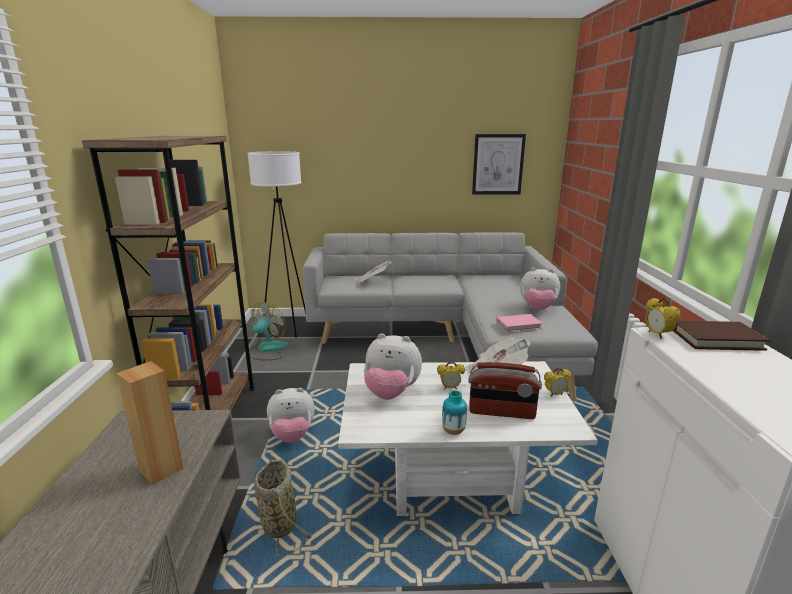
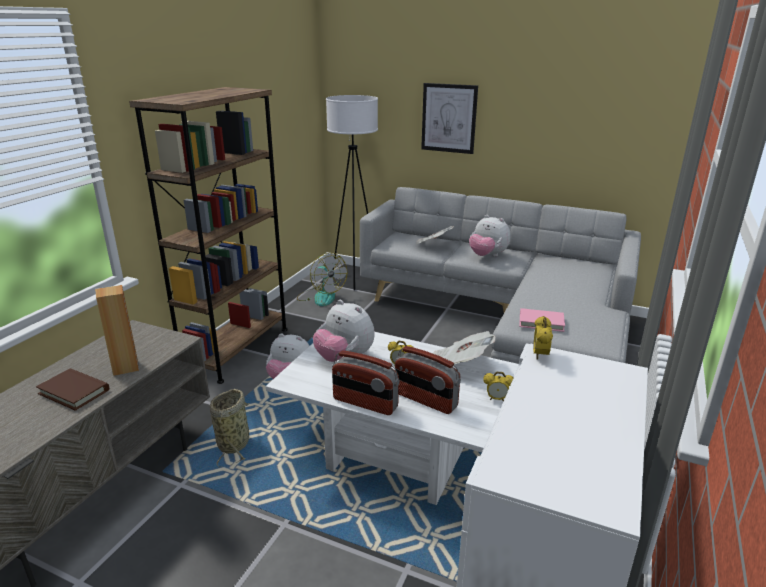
camera: 25 degrees right, 5 degrees up
(267, 350) = (321, 296): fan -> fan turned 90 degrees clockwise
(453, 431) = (365, 403): vase -> radio
(498, 164) = (607, 126): picture -> picture (449, 118)
(537, 309) = (586, 309): plush toy -> plush toy (487, 256)
(716, 339) = (597, 374): brown book -> brown book (74, 392)

